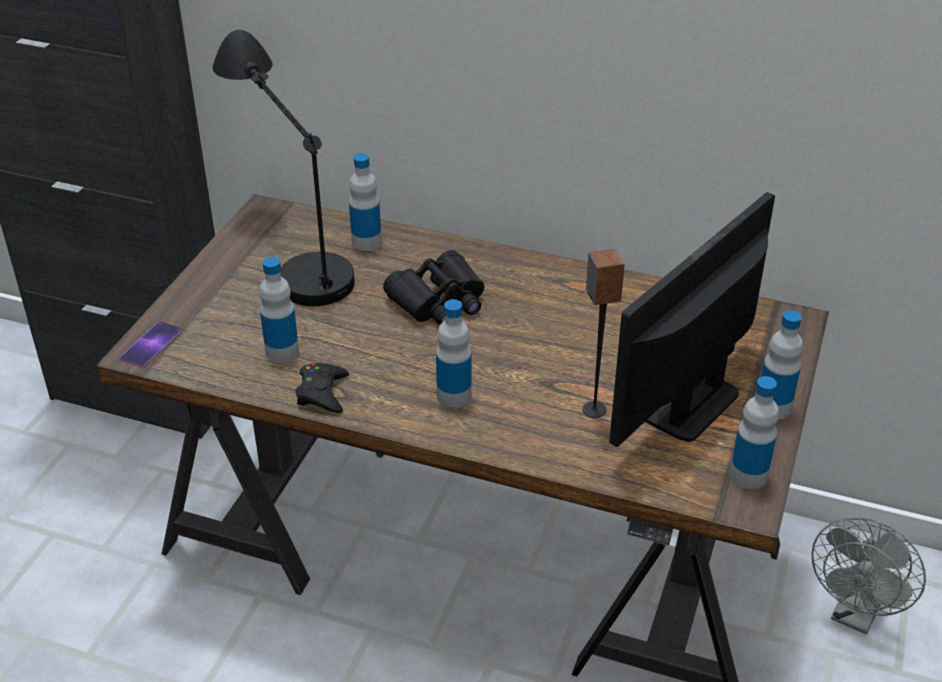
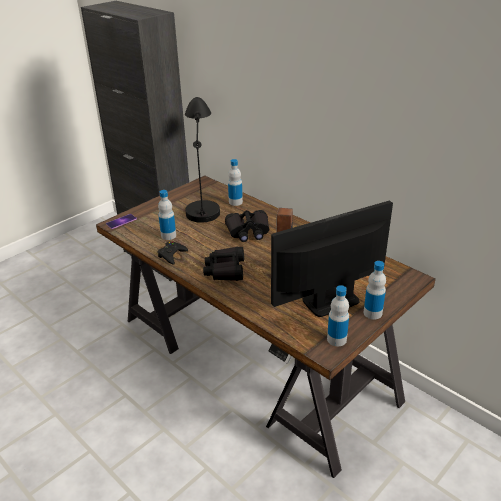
camera: 25 degrees right, 5 degrees down
(454, 395) = (225, 270): bottle -> black binoculars
(855, 615) = (426, 448): grey fan -> none

